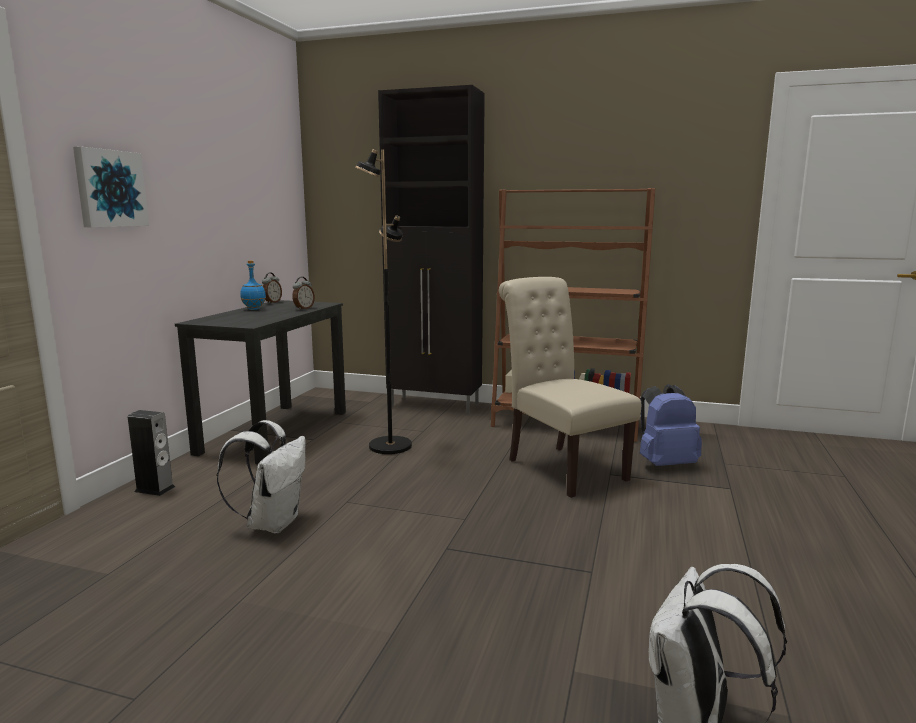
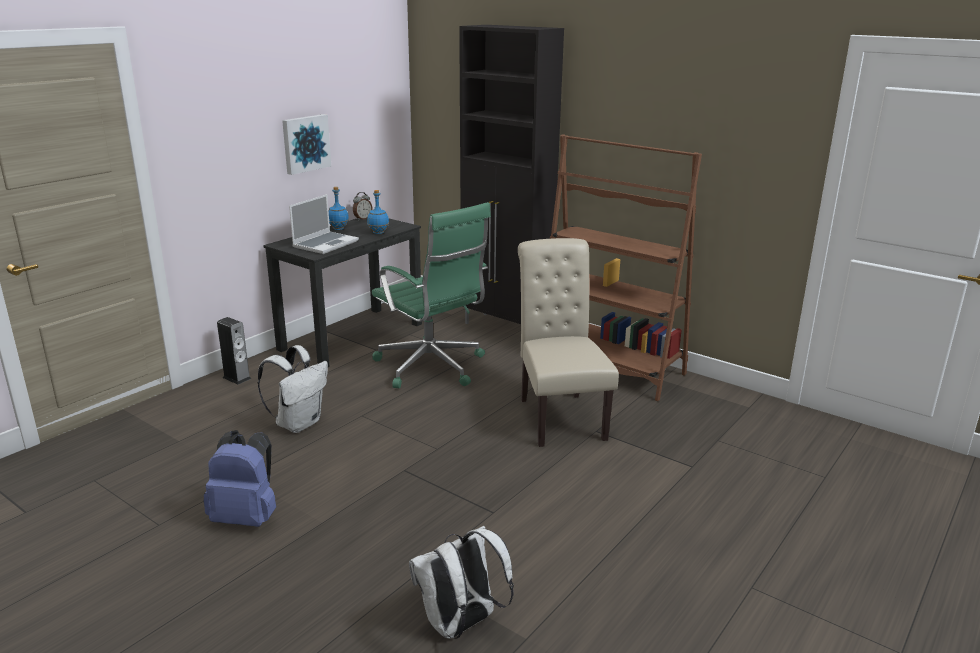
camera: 20 degrees right, 10 degrees up
(109, 188) = (208, 143): picture -> picture (305, 143)
(252, 318) = (325, 244): none -> laptop
(303, 308) = (378, 233): alarm clock -> blue bottle
(389, 446) = (432, 367): black floor lamp -> green office chair
(665, 464) = (658, 430): blue backpack -> blue backpack (247, 517)

